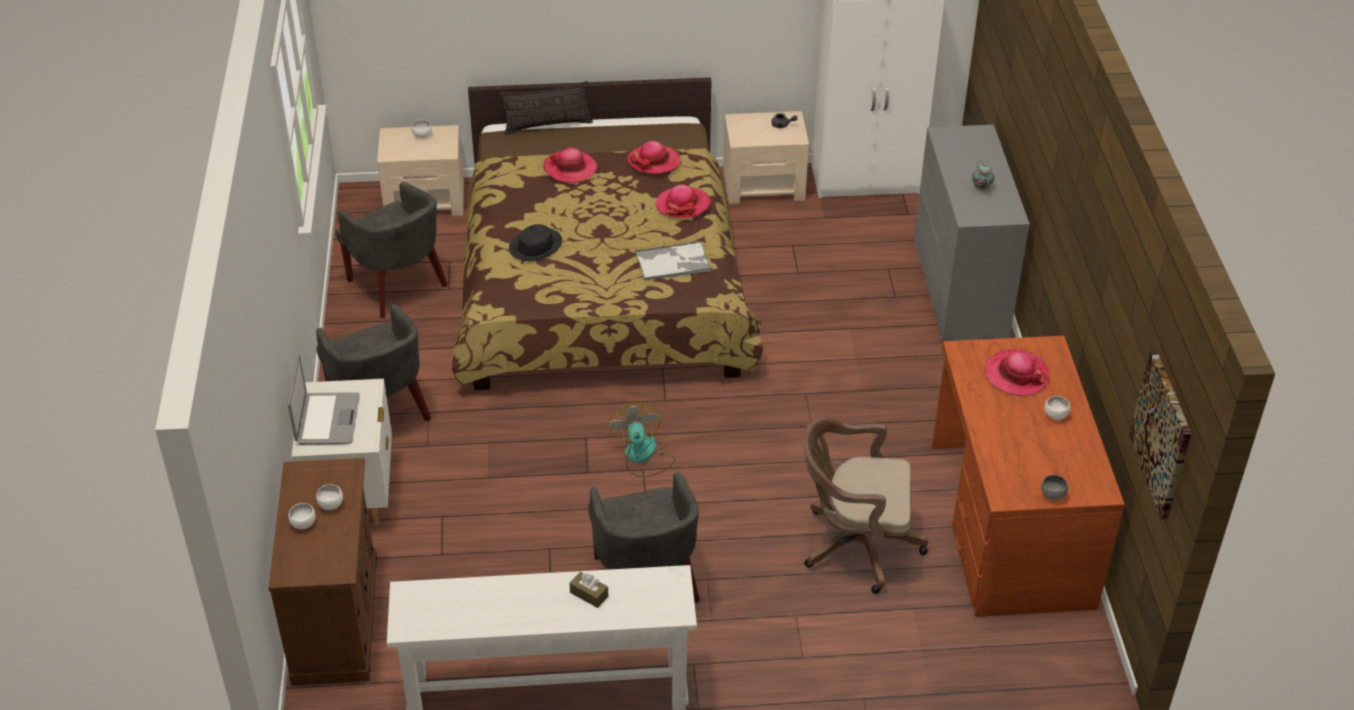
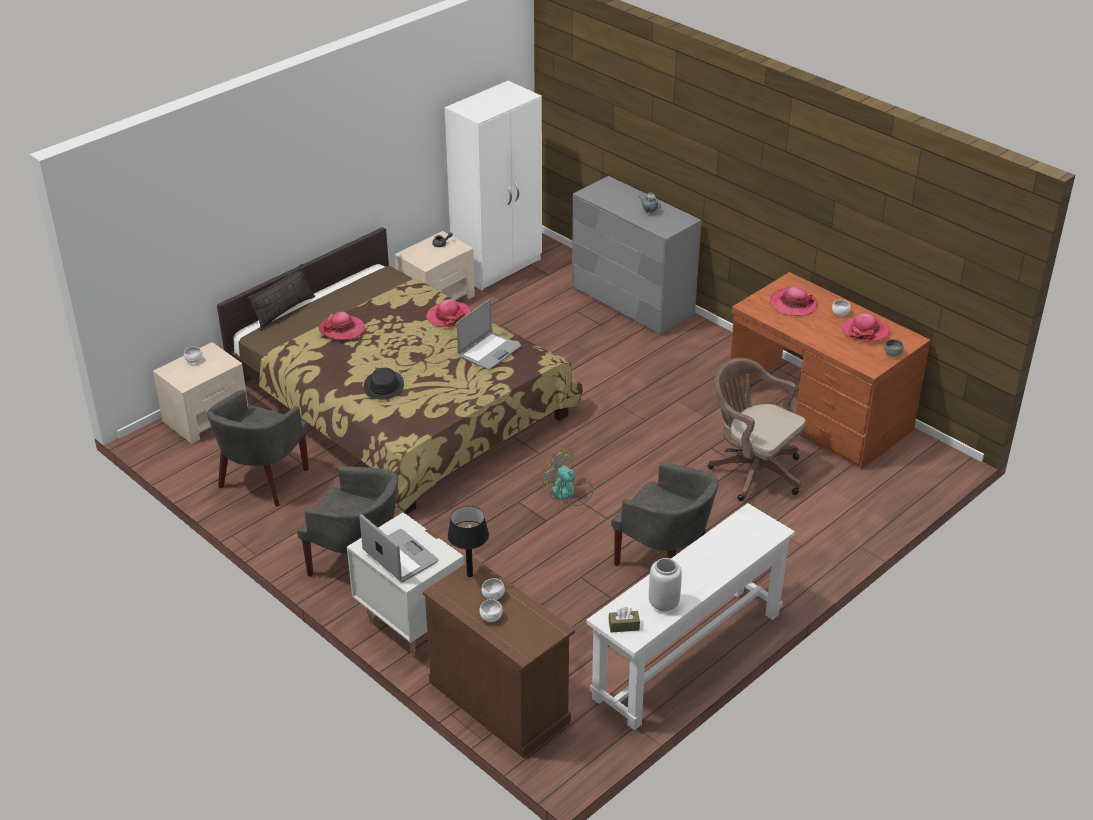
camera: 40 degrees left, 5 degrees down
(338, 471) = (469, 575): none -> black table lamp
(398, 287) = (262, 481): grey armchair -> grey armchair turned 105 degrees clockwise
(475, 612) = (663, 603): none -> grey vase
(589, 594) = (714, 552): brown tissue box -> brown tissue box (624, 626)
(654, 162) = (394, 299): hat -> hat (865, 331)
(673, 262) = (489, 351): tray -> laptop
(854, 545) = (752, 470): brown office chair -> brown office chair turned 75 degrees clockwise
(1163, 434) = (964, 270): picture -> none

